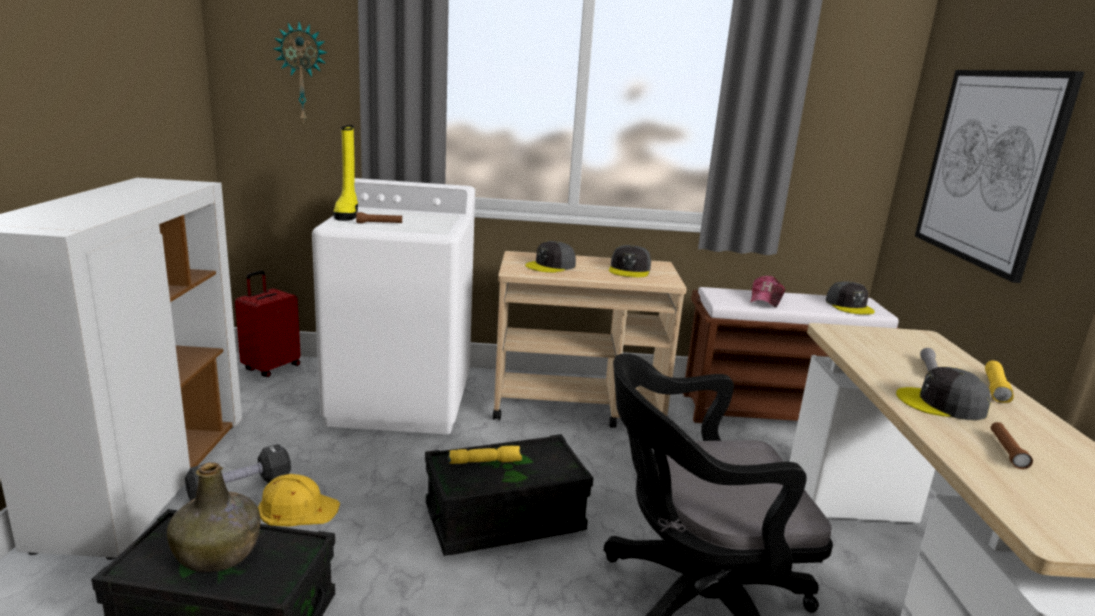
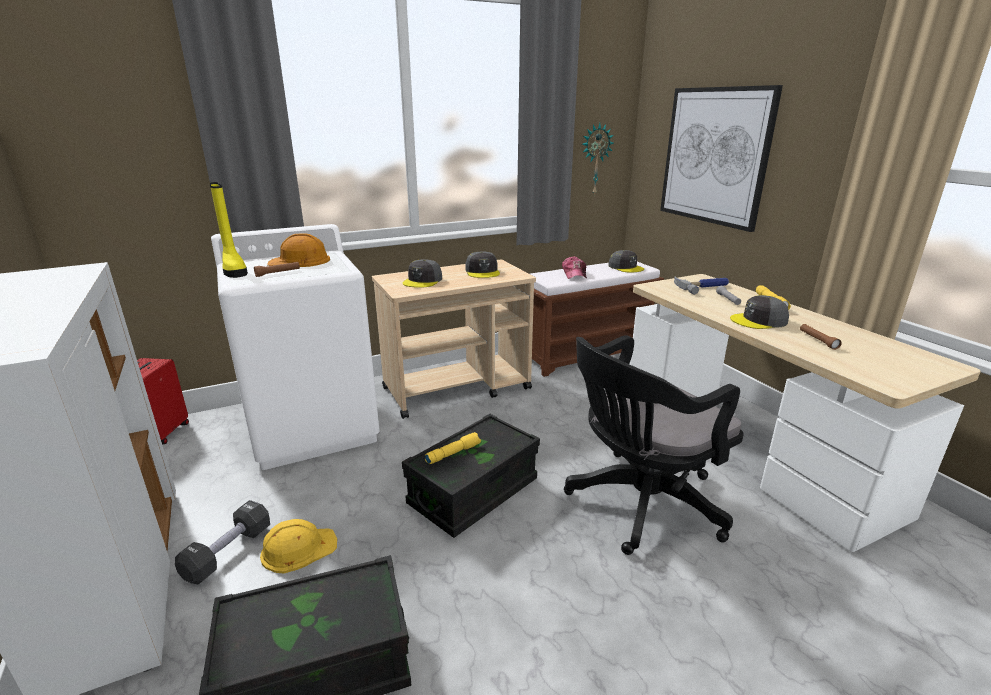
camera: 25 degrees left, 5 degrees up
(219, 553) = (302, 614): green bottle -> none
(302, 73) = (127, 134): wall clock -> wall clock (595, 159)
(415, 217) = (300, 261): none -> orange hard hat
(910, 345) = (702, 286): none -> hammer

